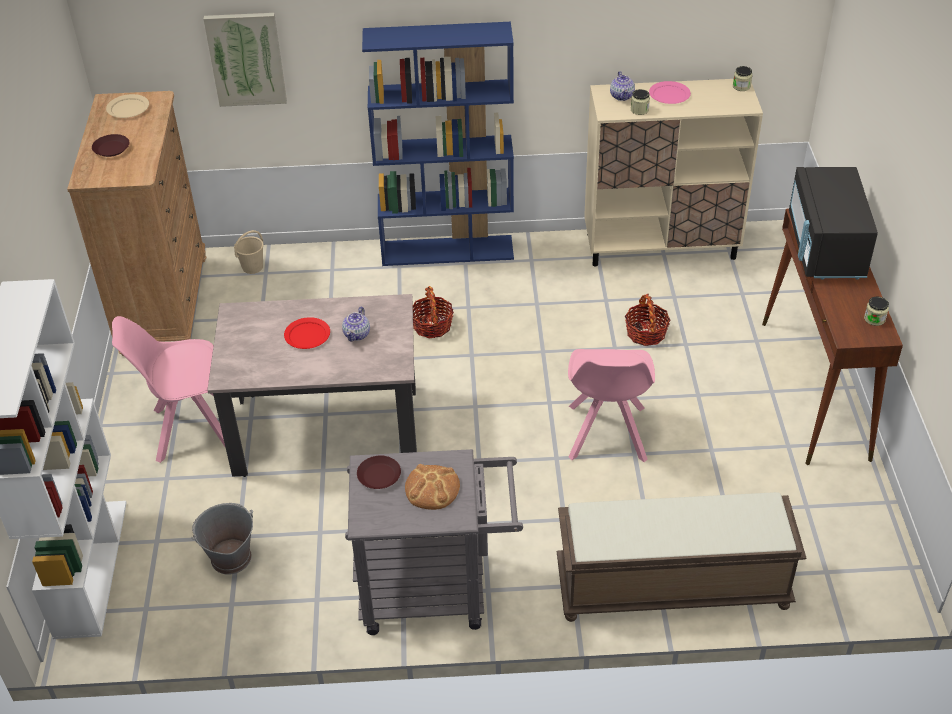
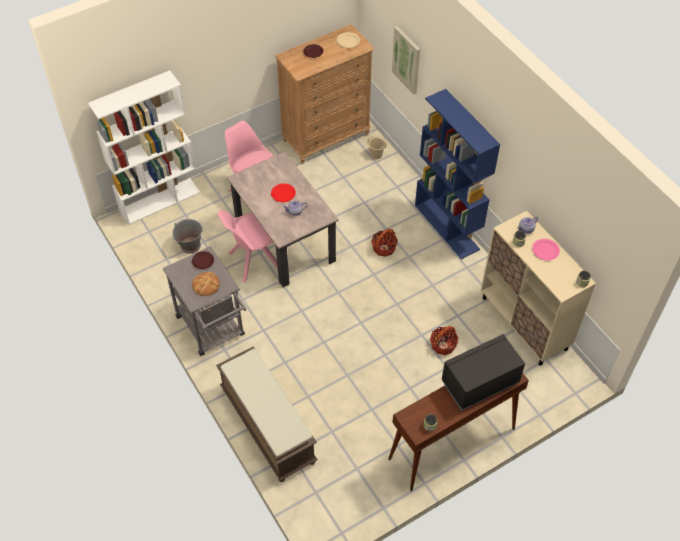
camera: 60 degrees right, 10 degrees up
(606, 435) = (353, 357): pink chair -> pink chair (253, 261)

